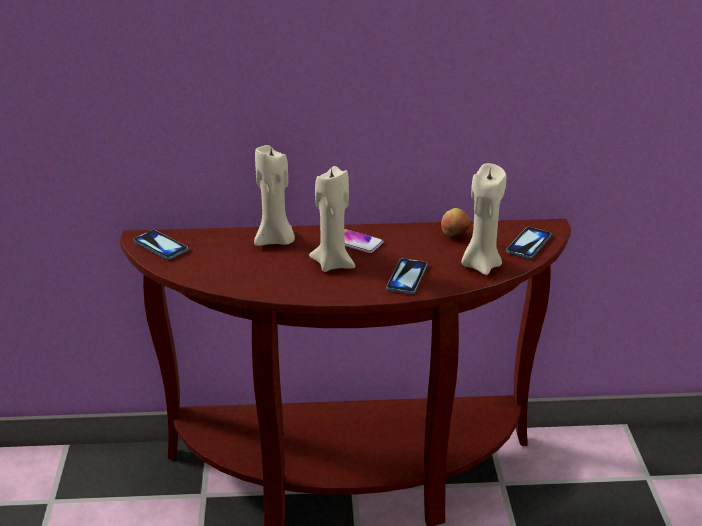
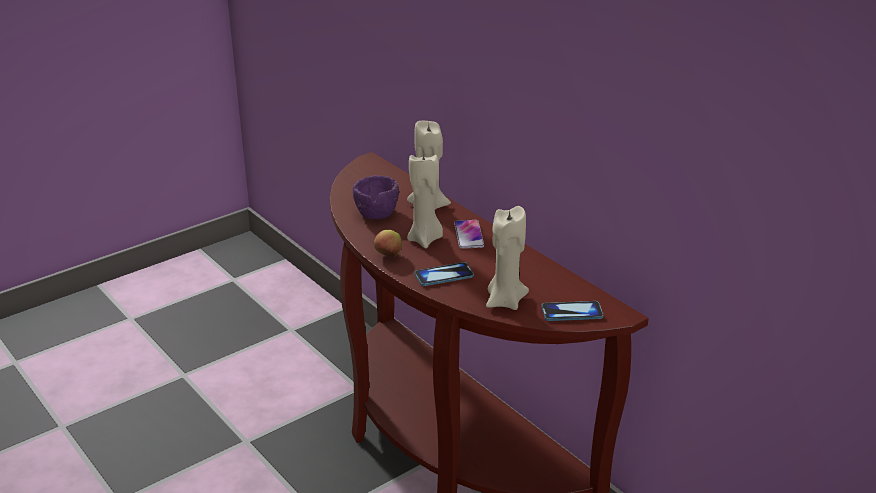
camera: 55 degrees right, 0 degrees up
(160, 246) = (367, 171): phone -> none
(250, 270) = (376, 213): none -> purple bowl
(454, 236) = (537, 274): apple -> apple (388, 256)

